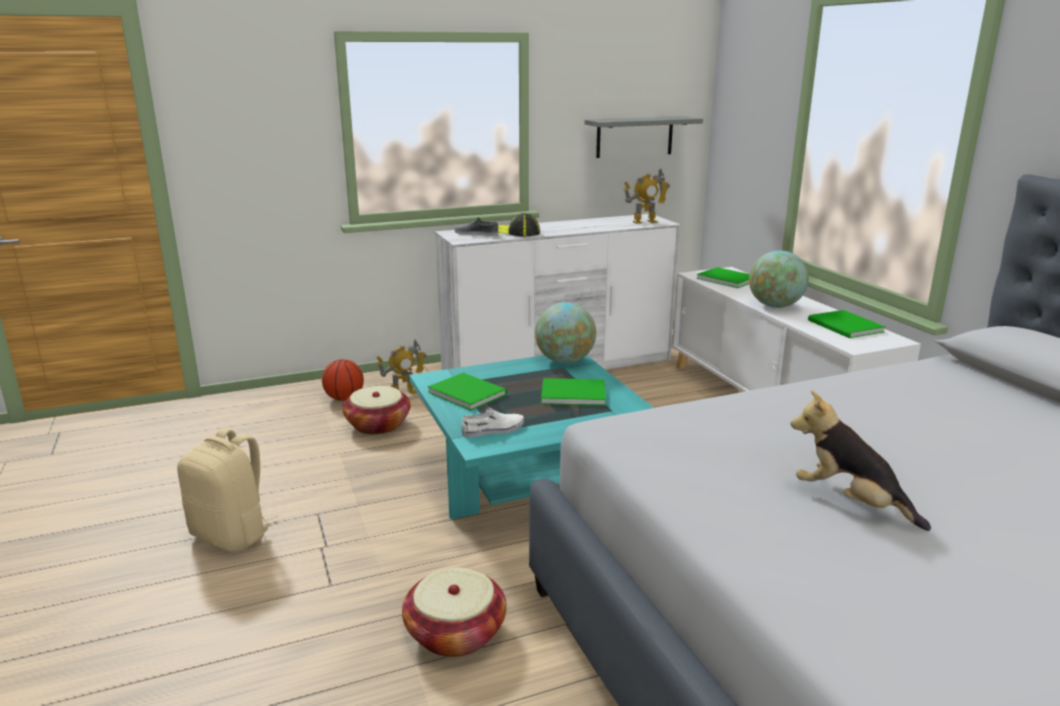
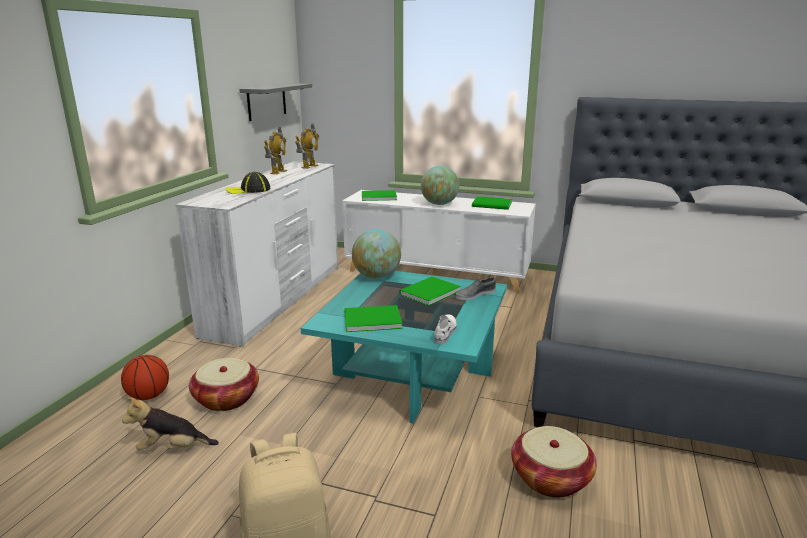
camera: 50 degrees left, 0 degrees up
(404, 392) = (195, 366): toy robot -> toy robot (278, 172)
(476, 234) = (220, 198): grey shoe -> grey shoe (475, 294)
(850, 502) = (724, 269): plush toy -> plush toy (172, 448)

